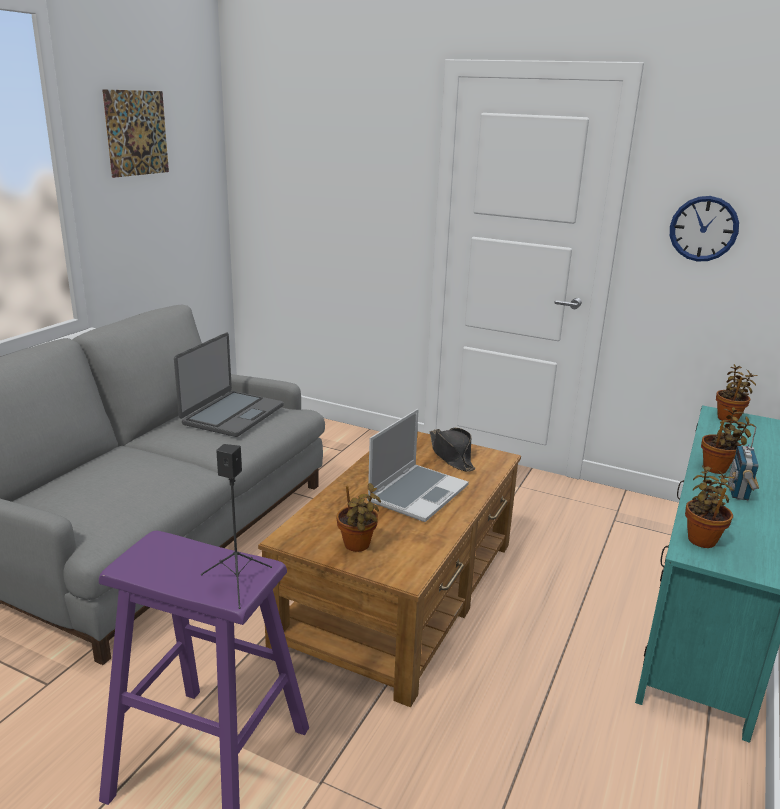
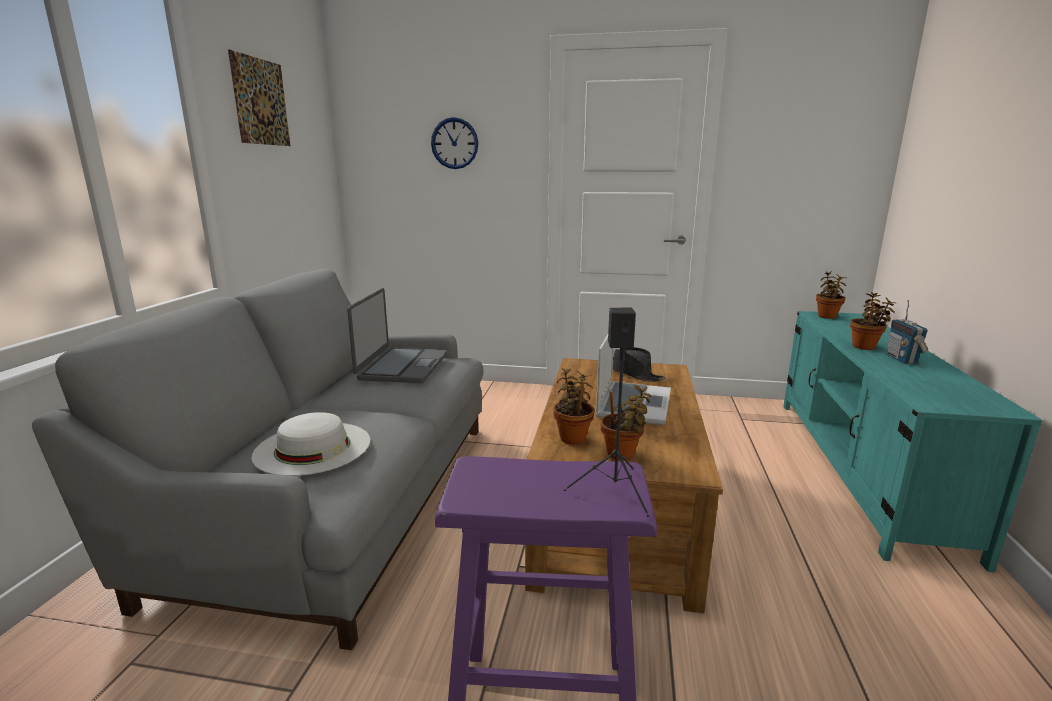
camera: 15 degrees left, 5 degrees down
(103, 490) = (313, 447): none -> white hat
(702, 539) = (923, 393): potted plant -> potted plant (573, 437)
(703, 228) = (784, 164): wall clock -> wall clock (454, 143)

